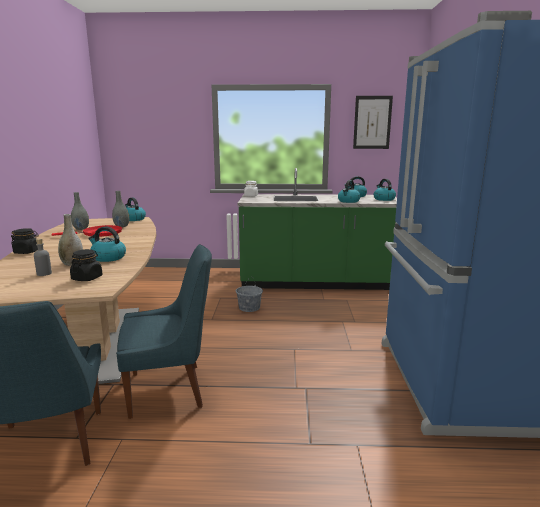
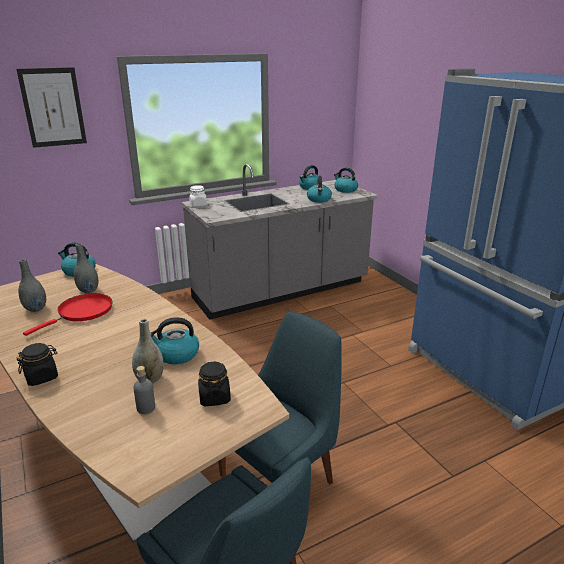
camera: 30 degrees left, 10 degrees up
(249, 308) = (247, 345): grey bucket -> none
(316, 283) = (281, 291): green counter -> grey counter
(372, 122) = (311, 98): picture -> picture (53, 107)

